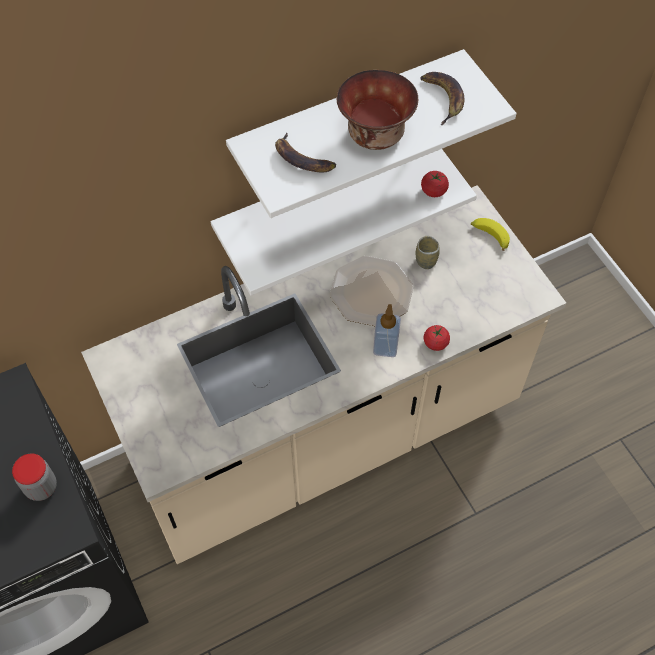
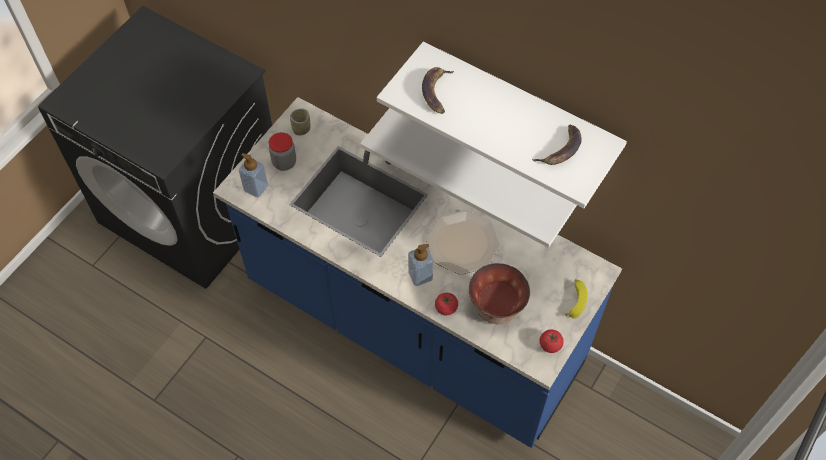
camera: 60 degrees right, 0 degrees up
(41, 487) = (183, 129): jar -> jar (284, 162)
(172, 450) = (256, 188): none -> soap dispenser
(327, 437) = (413, 327): beige counter -> blue counter
(374, 135) = (491, 124): bowl -> bowl (495, 308)
(426, 261) = (518, 266): cup -> cup (301, 129)
(433, 191) = (531, 213): tomato -> tomato (550, 345)

